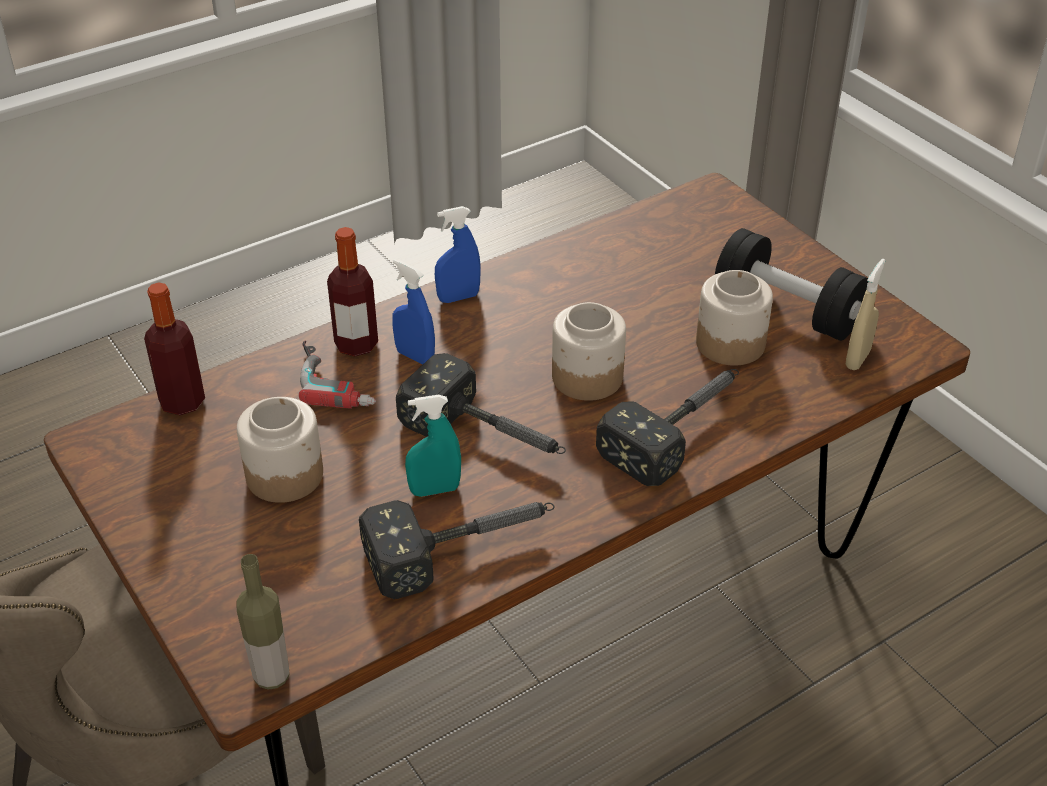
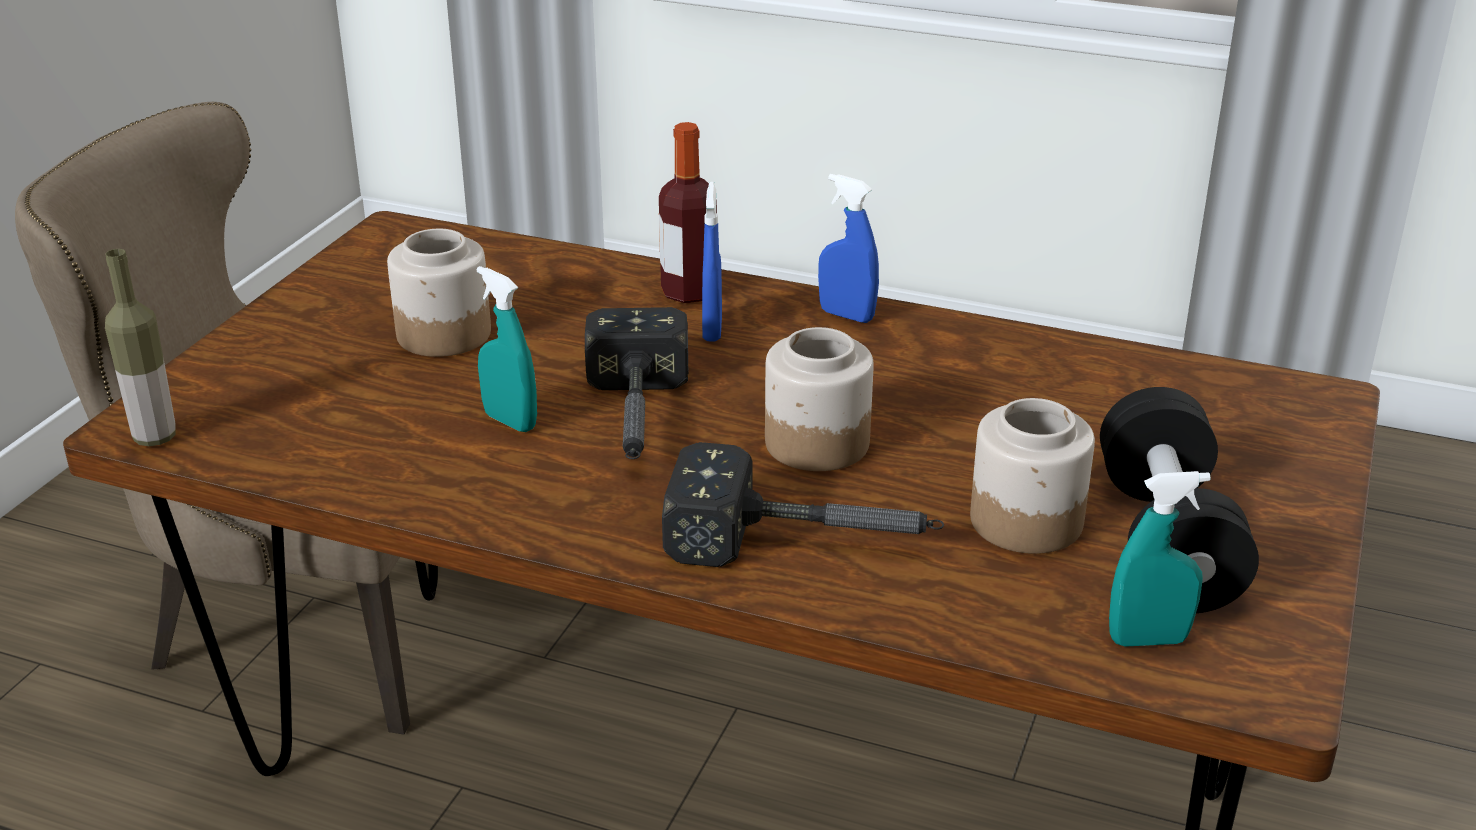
camera: 55 degrees right, 10 degrees down
(182, 402) = (493, 247): bottle -> none
(338, 379) = (621, 305): power drill -> none
(464, 547) = (437, 472): hammer -> none
(857, 359) = (1148, 640): beige spray bottle -> turquoise spray bottle

